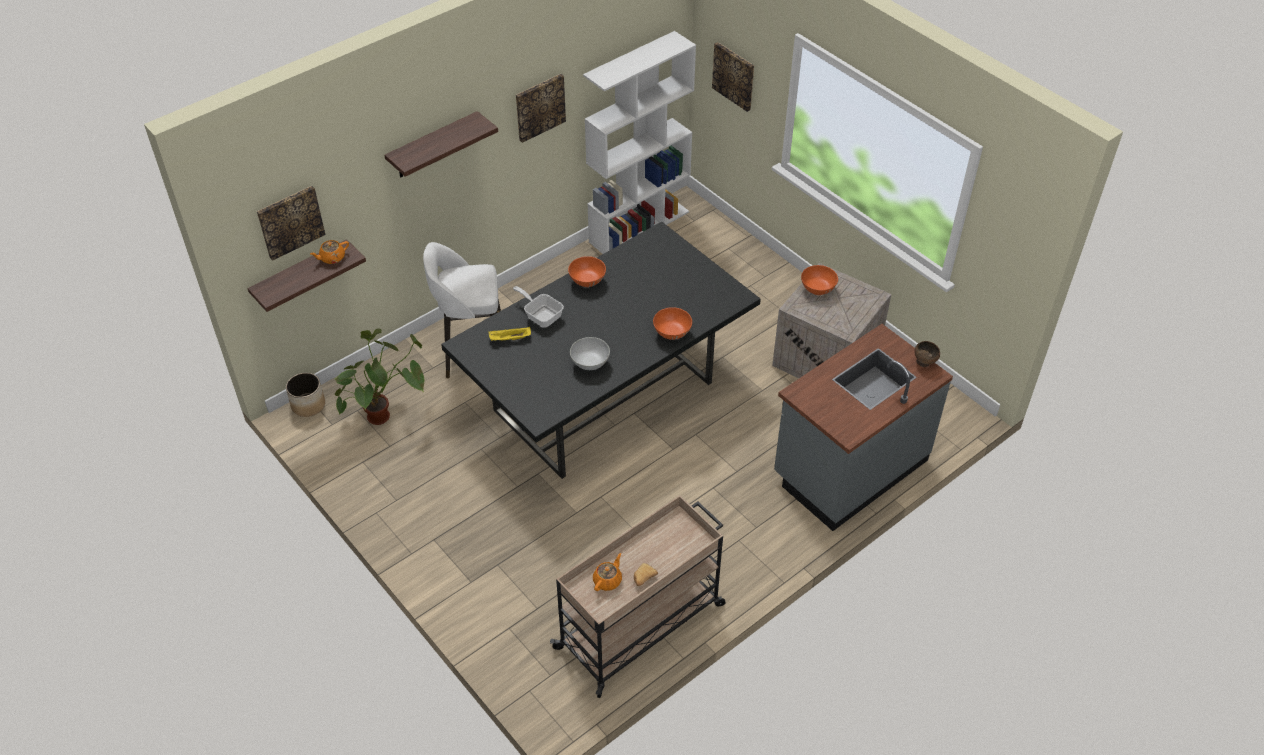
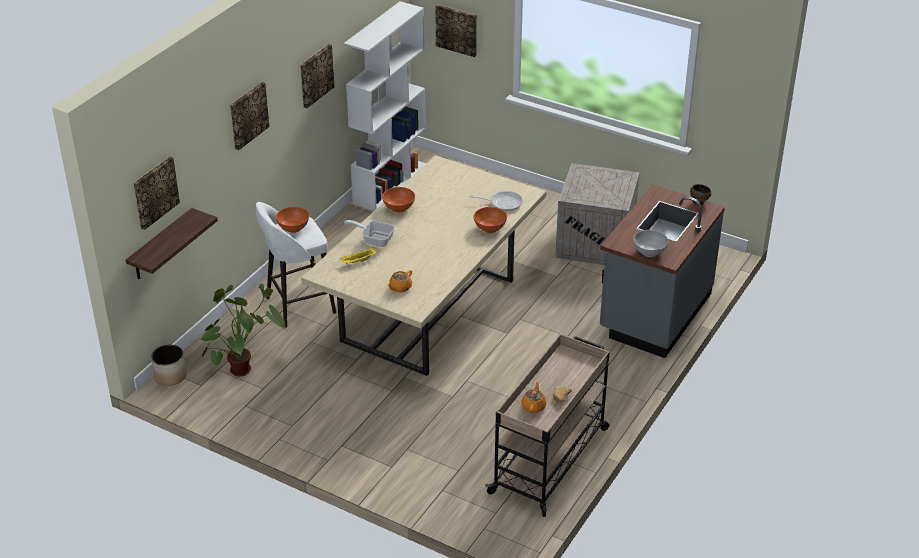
camera: 20 degrees left, 10 degrees down
(332, 258) = (188, 223): orange teapot -> orange teapot (400, 287)
(433, 146) = (248, 115): shelf -> picture
(590, 363) = (435, 263): white bowl -> white bowl (649, 252)
(605, 395) = (430, 309): black dining table -> beige dining table
(703, 303) = (503, 203): none -> frying pan
(817, 289) = (580, 181): orange bowl -> orange bowl (293, 228)

